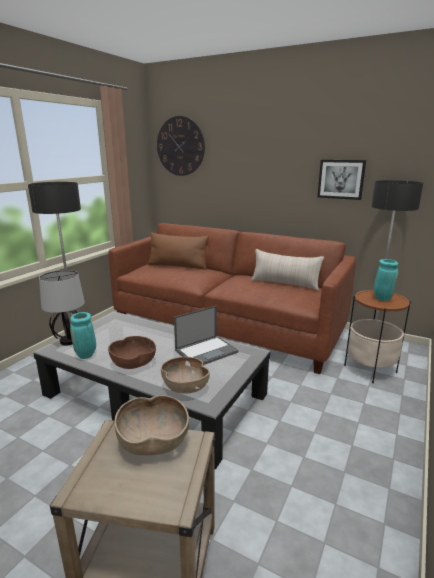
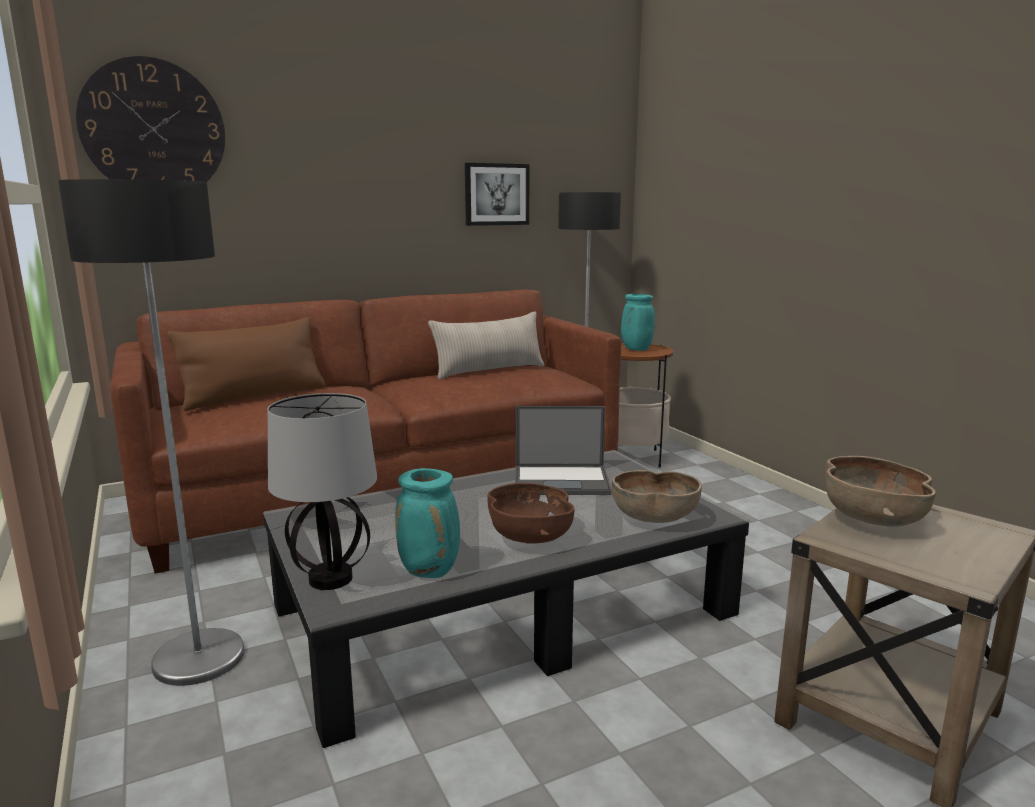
camera: 55 degrees left, 5 degrees down
(207, 351) = (562, 480): laptop -> laptop turned 90 degrees clockwise

